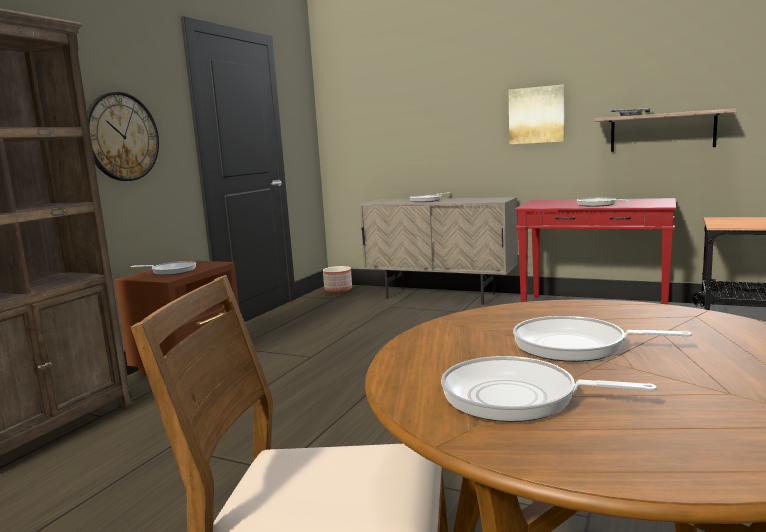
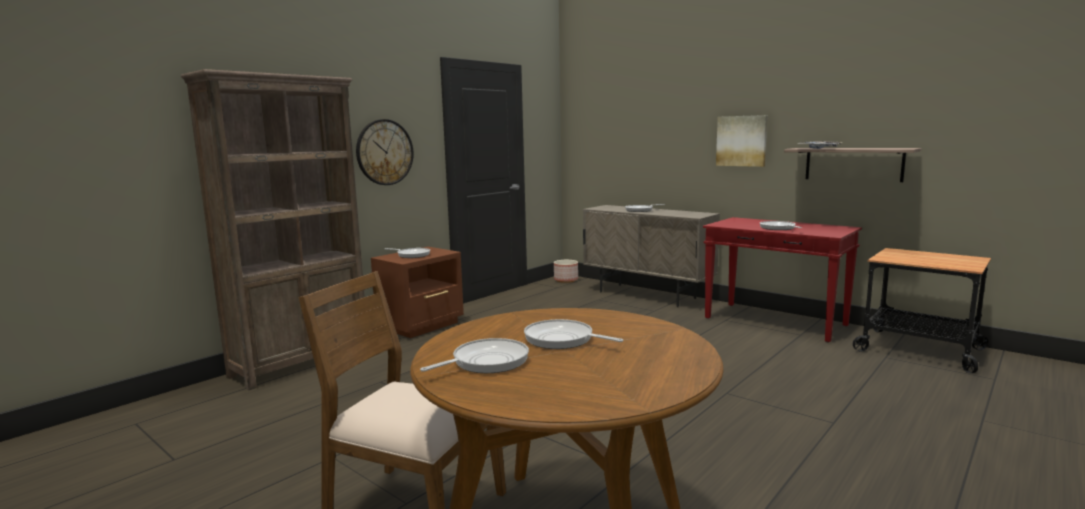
camera: 15 degrees right, 0 degrees up
(517, 397) = (486, 362): frying pan -> frying pan turned 105 degrees clockwise

